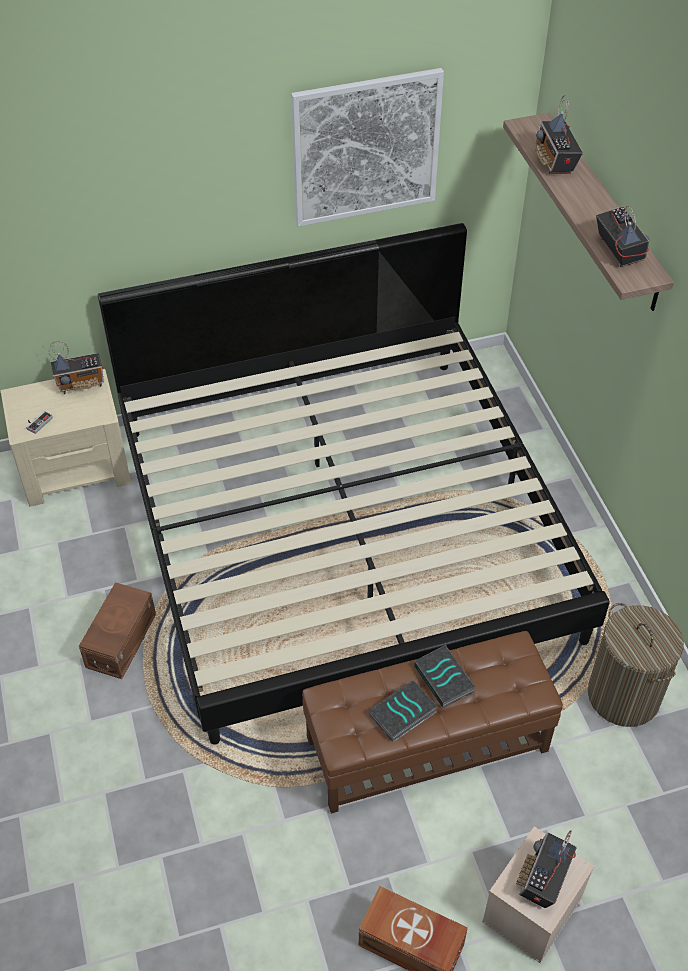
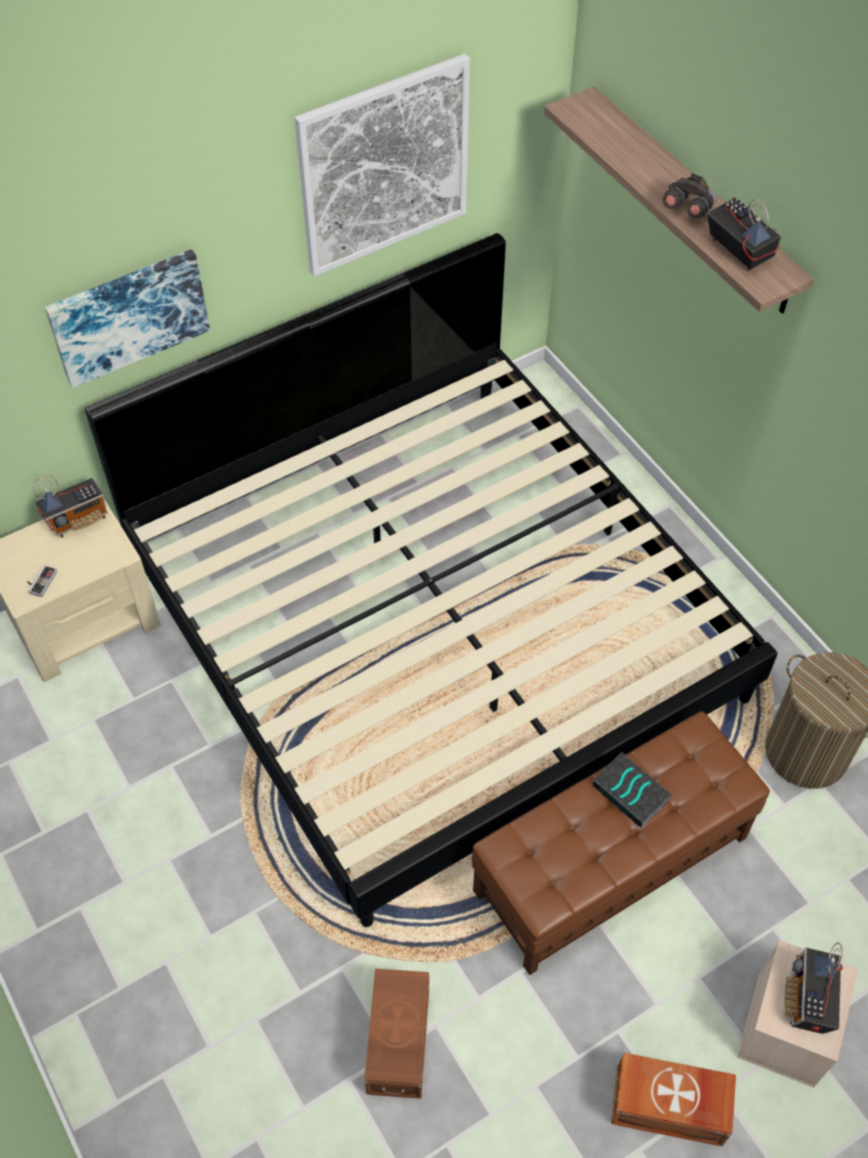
camera: 15 degrees left, 5 degrees up
(119, 641) = (213, 827): brown storage box -> brown storage box (396, 1042)
(141, 227) = (128, 316): none -> picture
(403, 715) = (599, 847): book -> none
(555, 162) = (624, 149): radio -> none
(589, 213) = (687, 209): none -> grey binoculars

